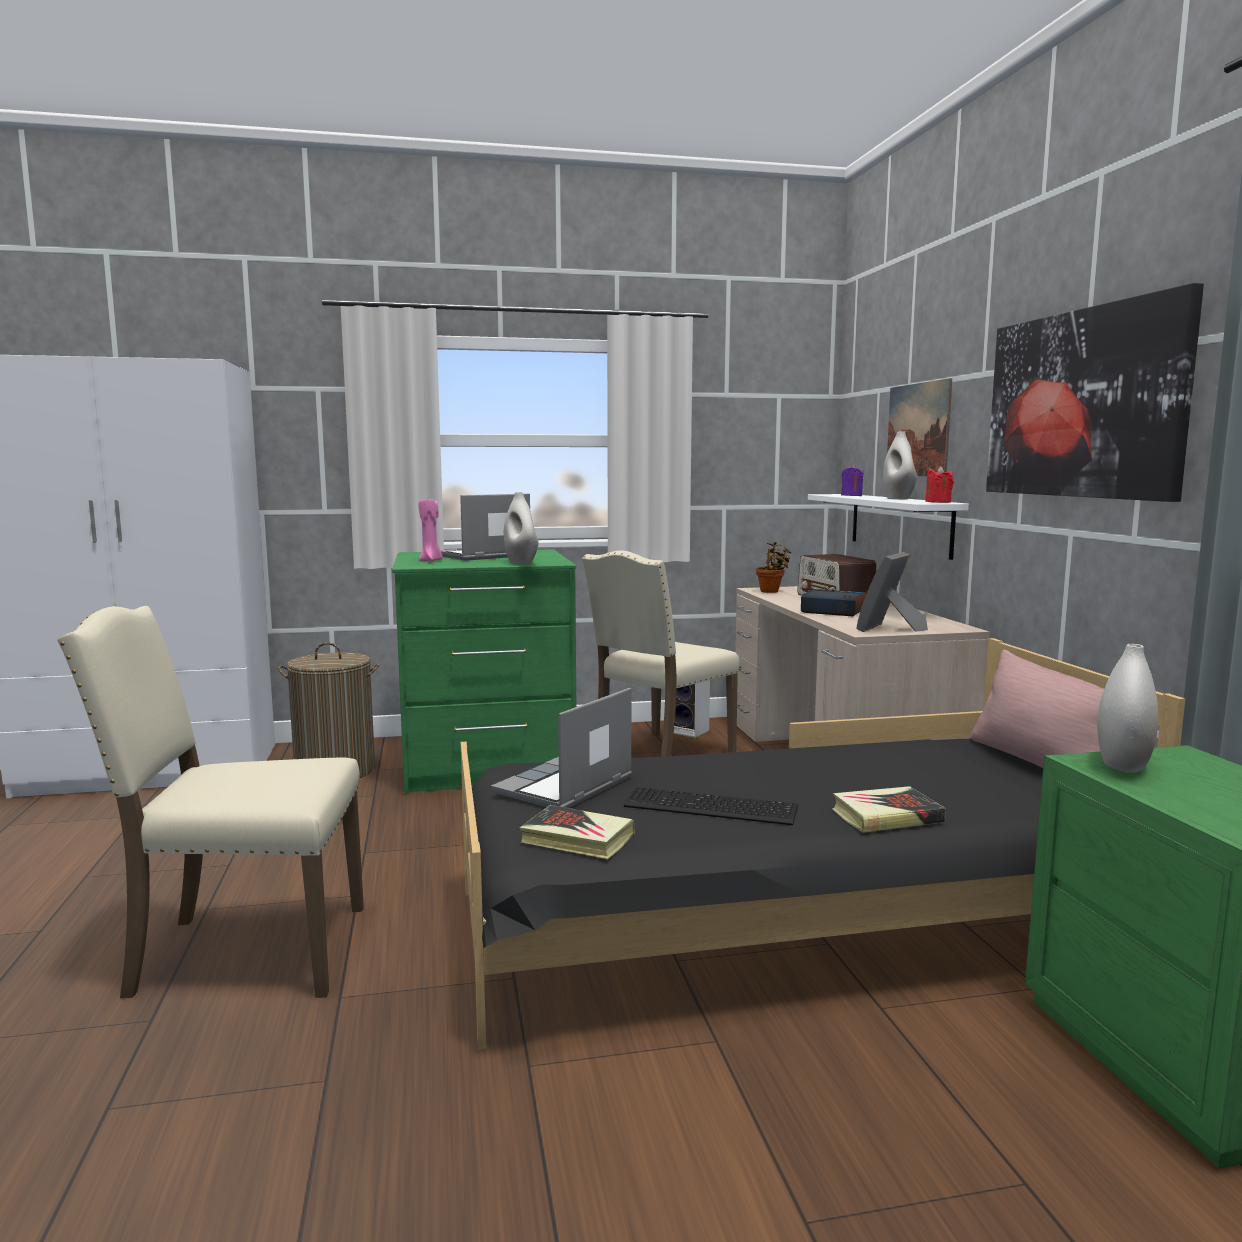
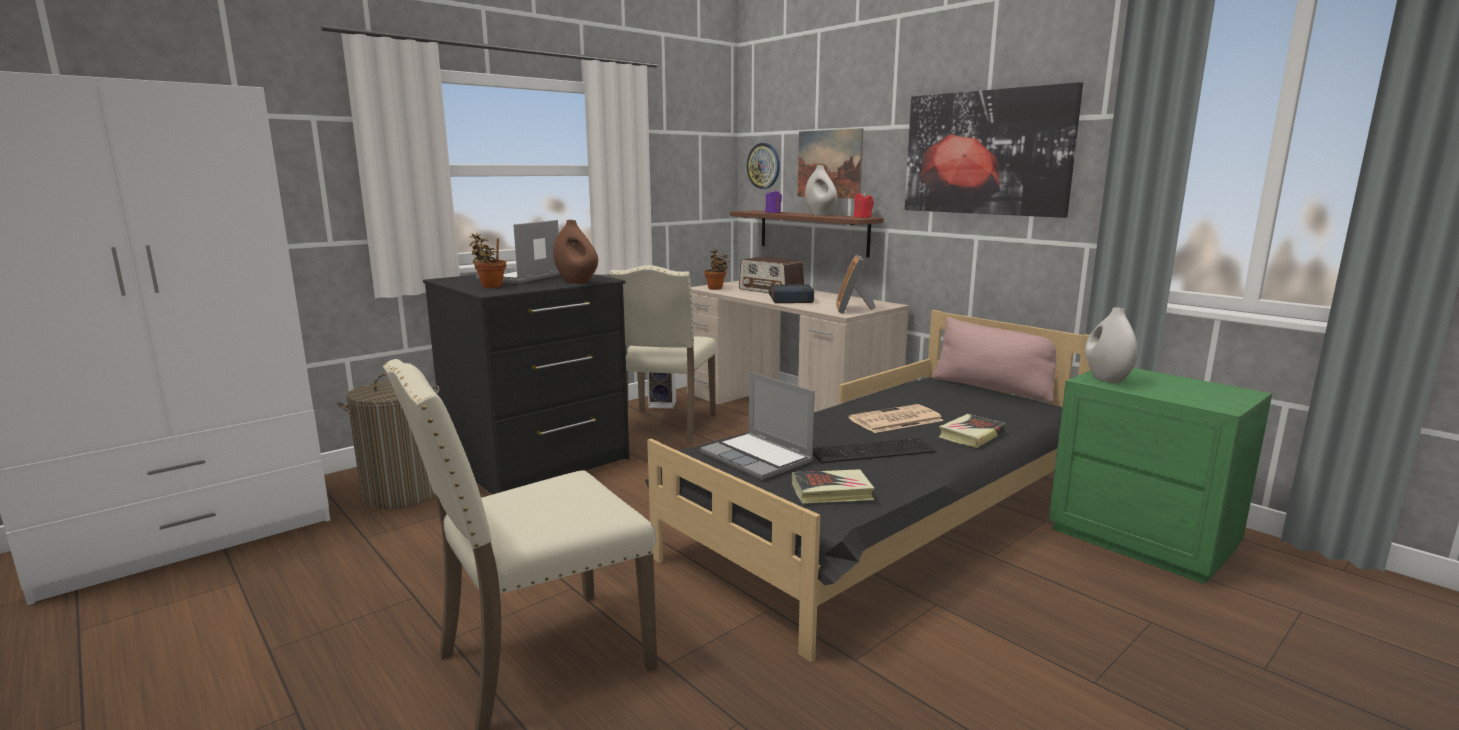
camera: 30 degrees left, 5 degrees up
(431, 561) = (490, 286): pink candle -> potted plant
(487, 764) = (537, 459): green dresser -> black dresser
(521, 563) = (577, 282): white vase -> brown vase
(564, 786) = (758, 458): laptop -> laptop turned 45 degrees counterclockwise
(811, 778) = (895, 420): none -> newspaper
(859, 435) = (764, 166): none -> wall clock
(899, 523) = (812, 232): white shelf -> brown shelf

